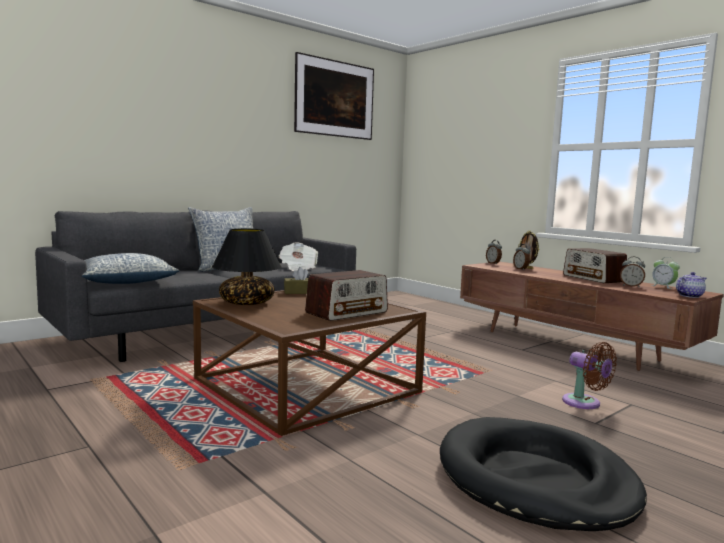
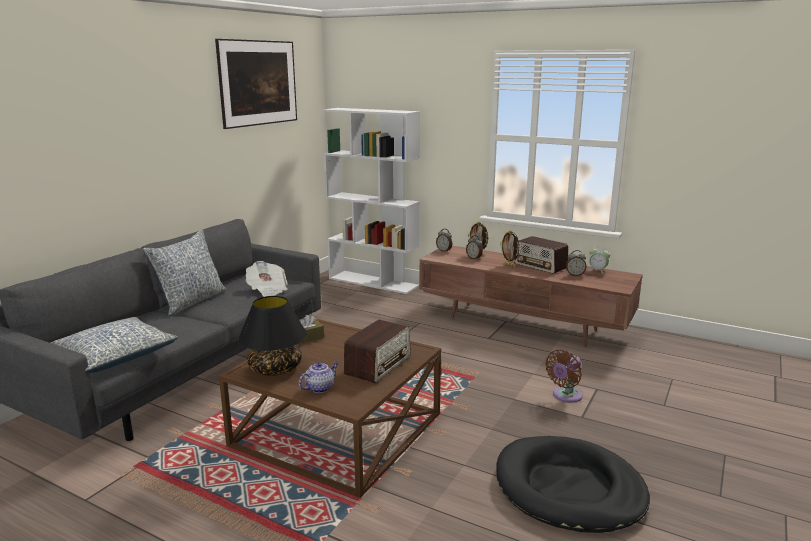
camera: 20 degrees left, 10 degrees up
(430, 302) = (373, 282): none -> white bookcase
(556, 275) = (509, 266): none -> picture frame
(585, 403) = (565, 396): brown fan -> brown fan turned 105 degrees clockwise
(689, 296) = (623, 284): teapot -> teapot (320, 388)

